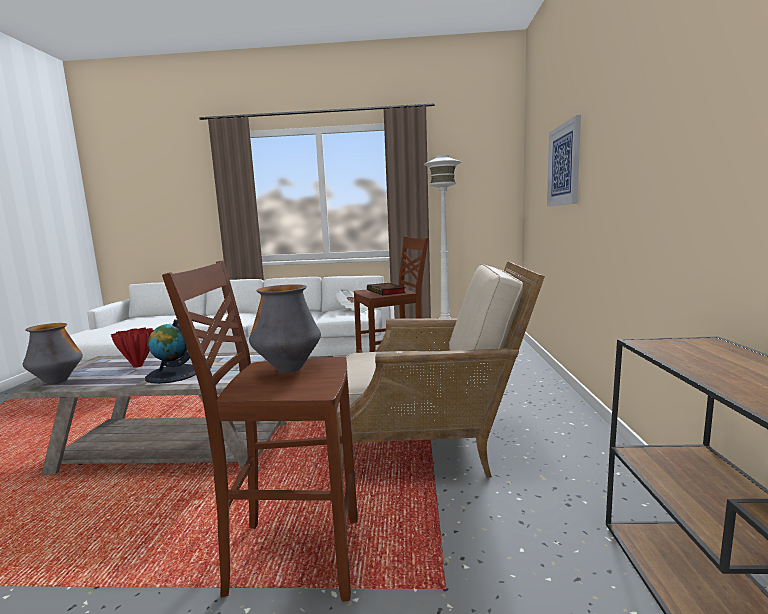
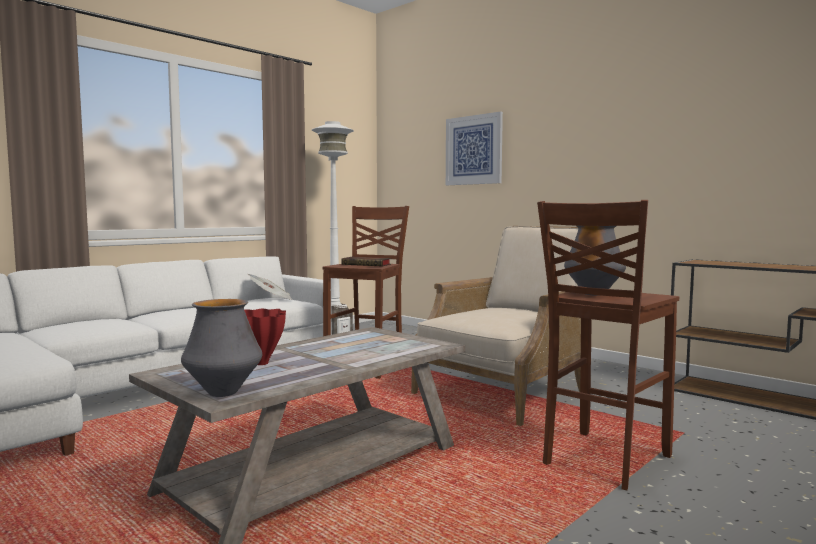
camera: 50 degrees left, 5 degrees down
(173, 374) = (346, 356): globe -> none

